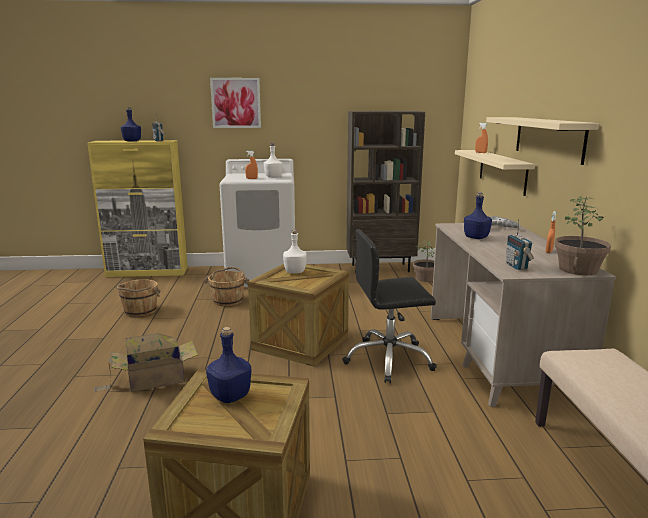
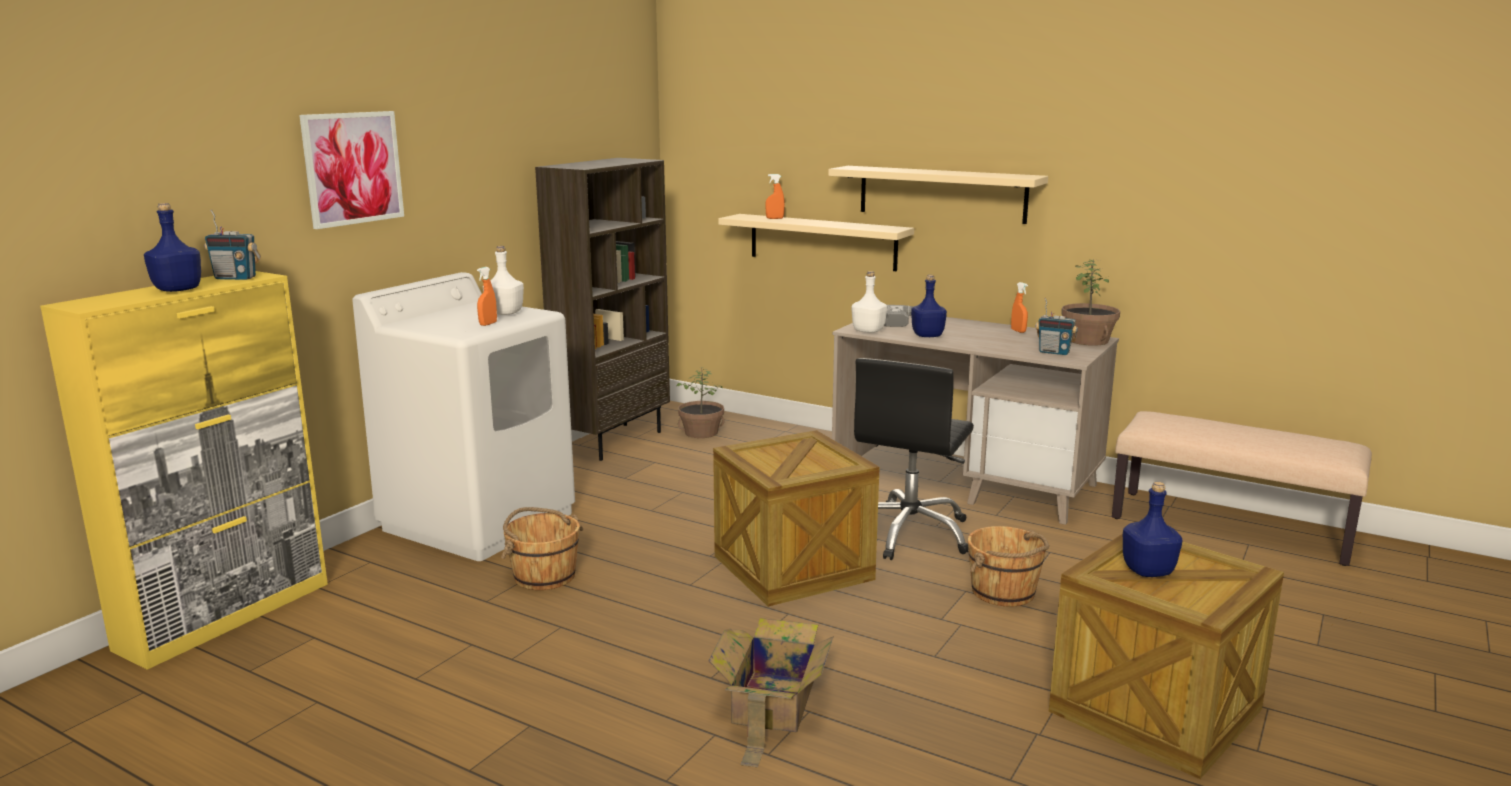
camera: 55 degrees left, 0 degrees up
(140, 311) = (451, 665): brown bucket -> brown bucket (1004, 592)
(294, 271) = (767, 455): white bottle -> white bottle (868, 331)

